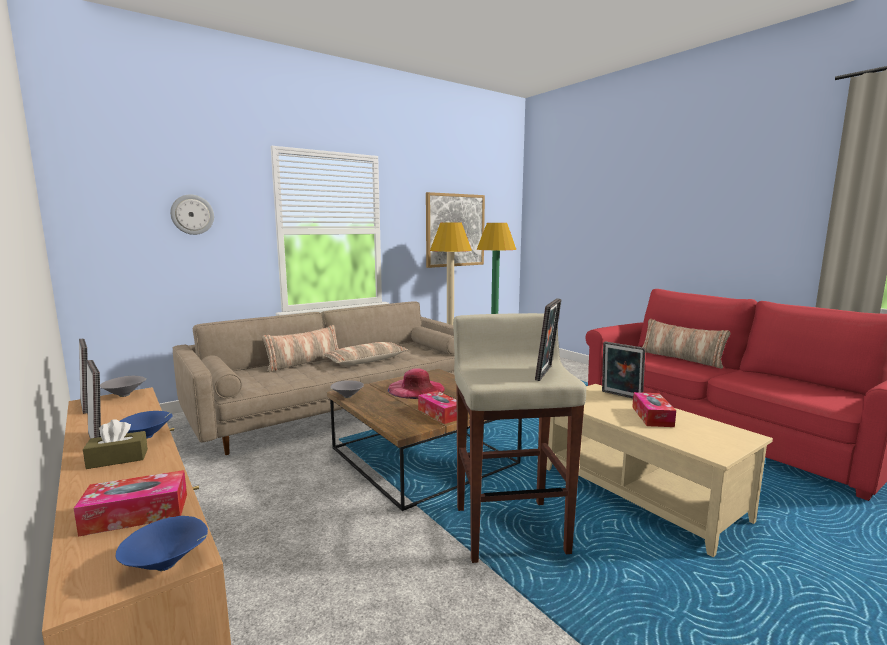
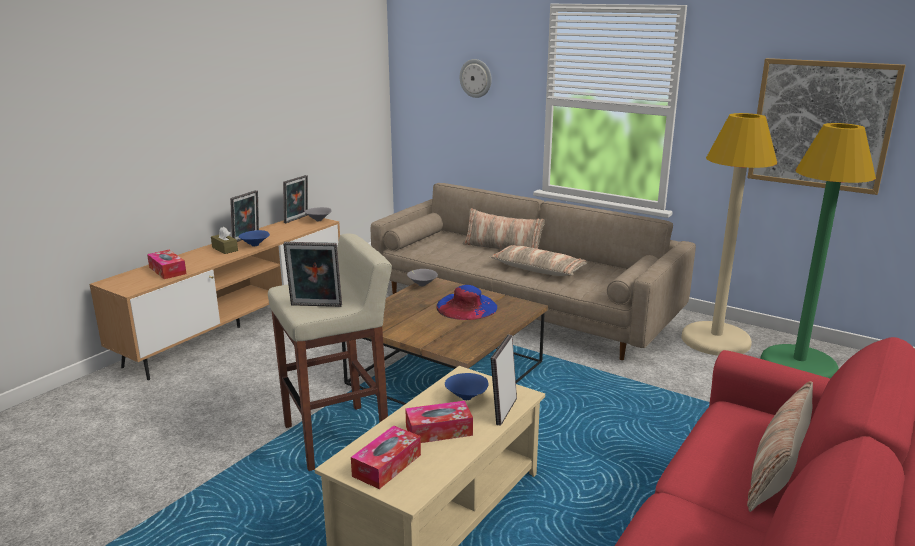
camera: 70 degrees right, 10 degrees up
(168, 565) = (125, 288): blue bowl -> blue bowl (467, 398)
(416, 389) = (466, 306): pink hat -> blue hat
(440, 413) = (406, 328): tissue box -> tissue box (387, 465)

